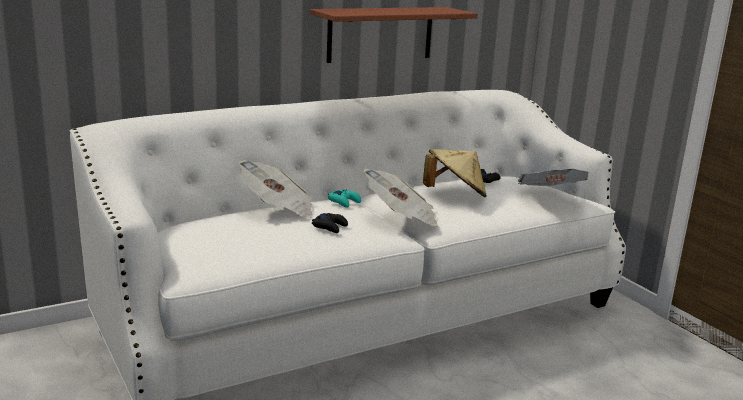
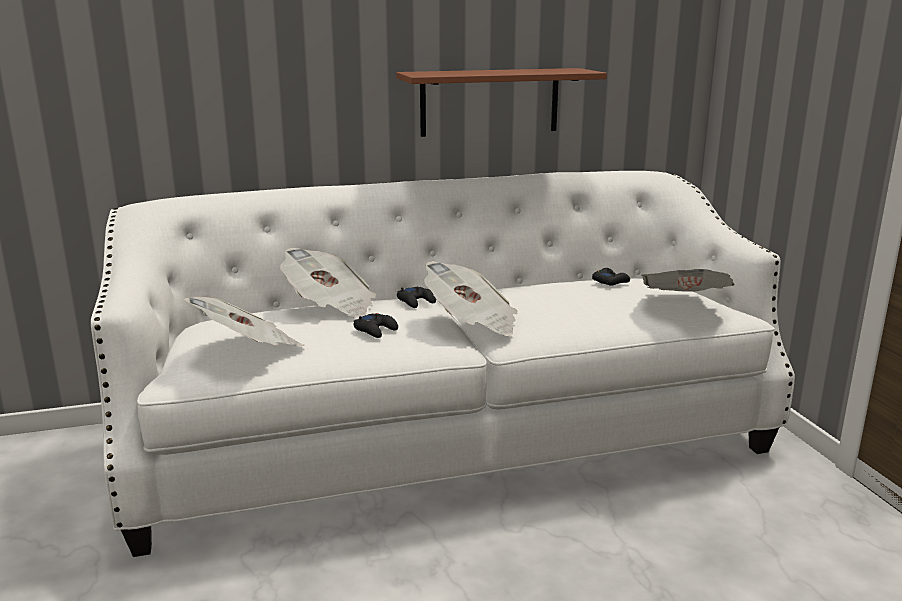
camera: 15 degrees right, 0 degrees up
(237, 247) = (248, 349): none -> newspaper
(344, 202) = (416, 301): turquoise game controller -> black game controller
(454, 195) = (558, 298): beige hat -> none

